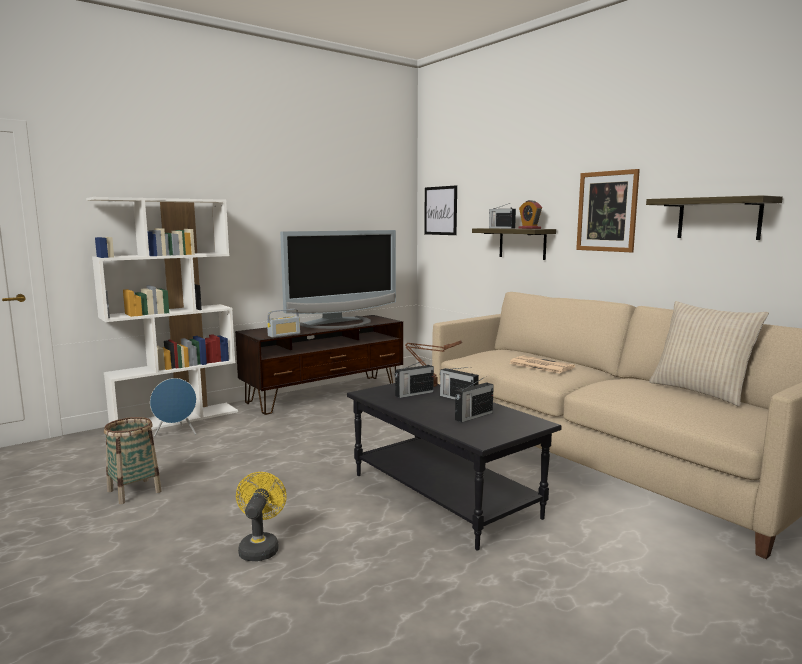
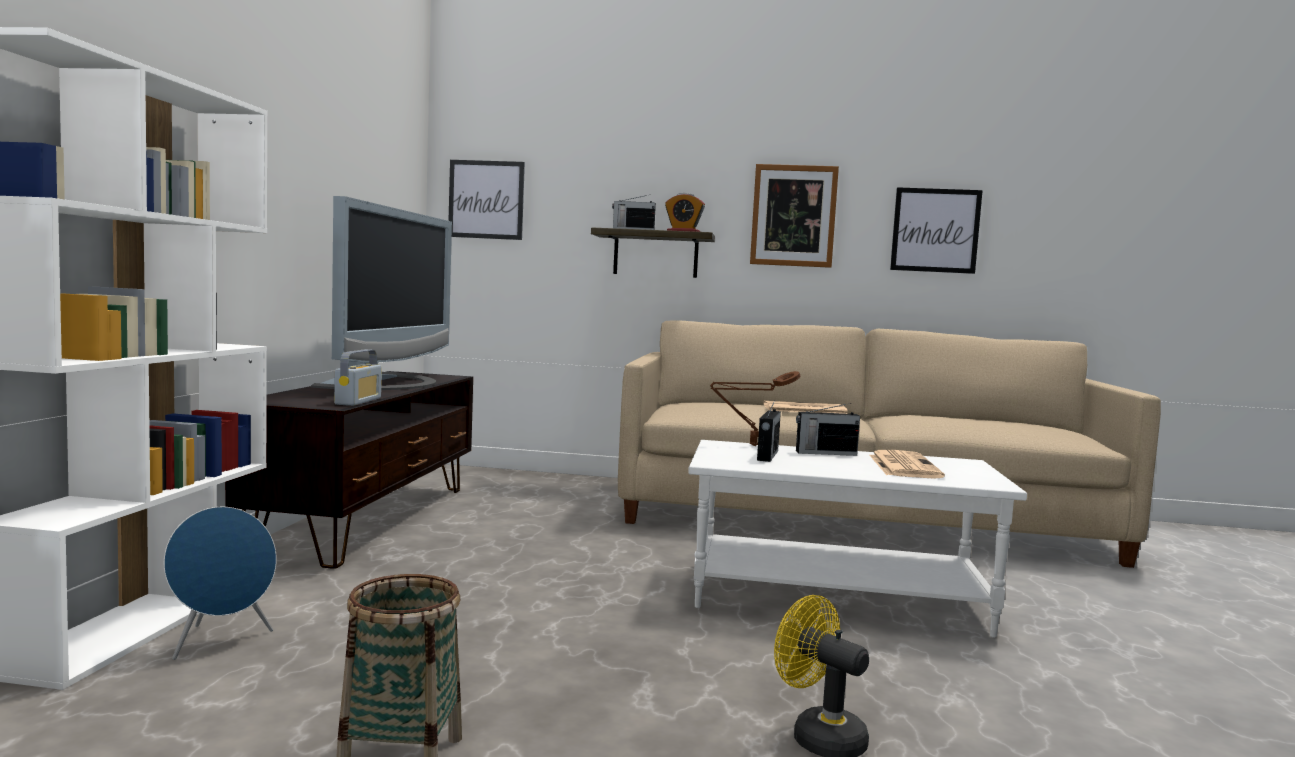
camera: 45 degrees left, 5 degrees down
(445, 495) = (837, 597): black coffee table -> white coffee table
(473, 416) = (903, 466): radio -> newspaper
(700, 392) = (980, 417): beige pillow -> none
(718, 218) = (935, 230): shelf -> picture

